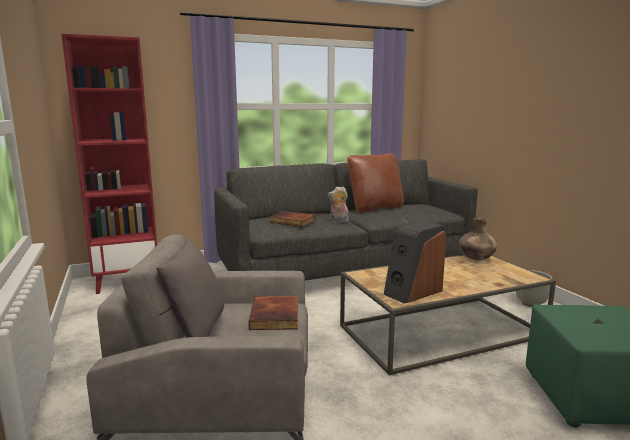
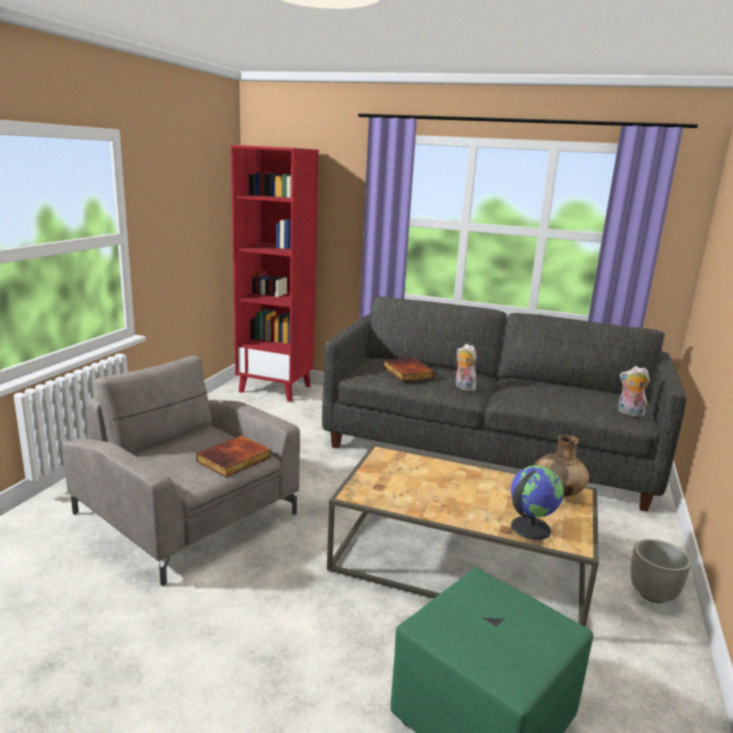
camera: 40 degrees right, 5 degrees up
(196, 332) = (165, 446): grey pillow -> none
(375, 208) = (544, 383): brown pillow -> none
(412, 292) = (389, 493): speaker -> none
(440, 210) = (629, 413): none -> plush toy
(503, 278) = (530, 527): none -> globe

